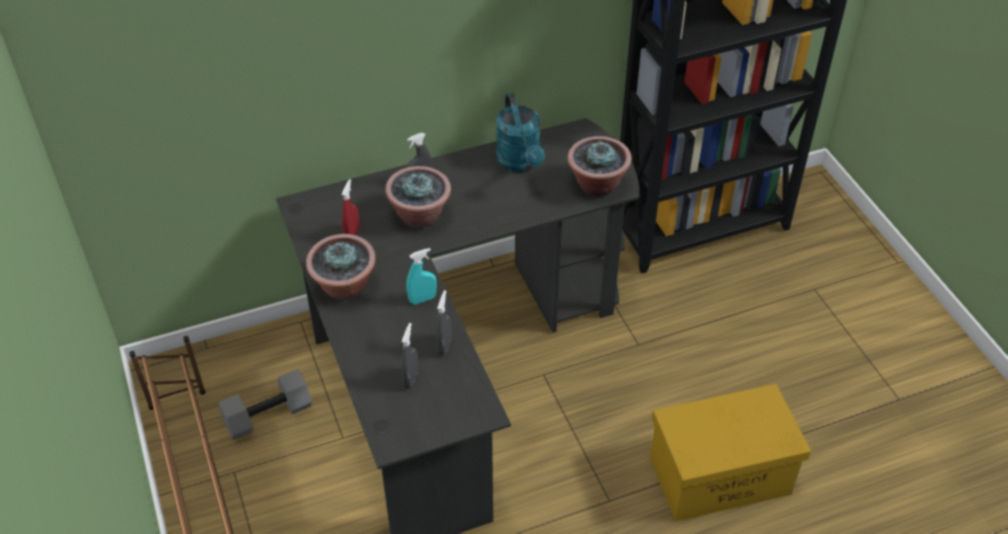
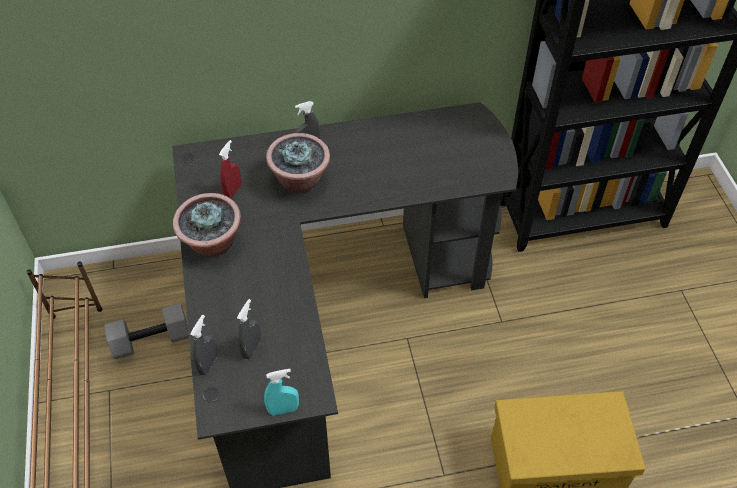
camera: 10 degrees right, 5 degrees up
(422, 299) = (282, 266): turquoise spray bottle -> turquoise spray bottle (283, 409)
(444, 346) = (292, 319): grey spray bottle -> grey spray bottle (208, 364)
(521, 163) = (408, 140): turquoise watering can -> none
(597, 185) = (476, 172): potted plant -> none

